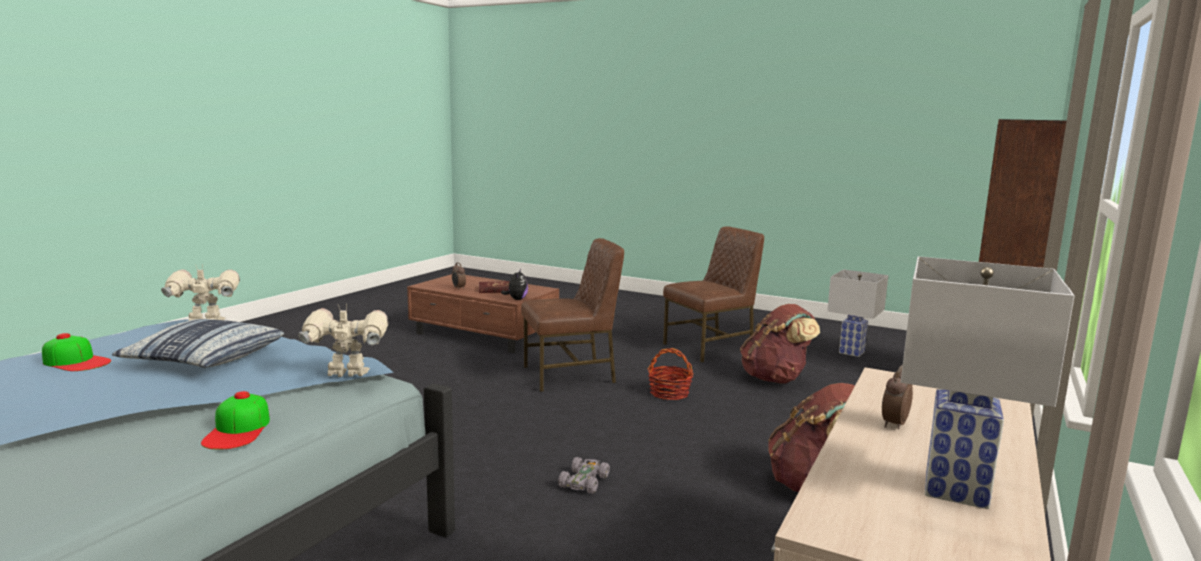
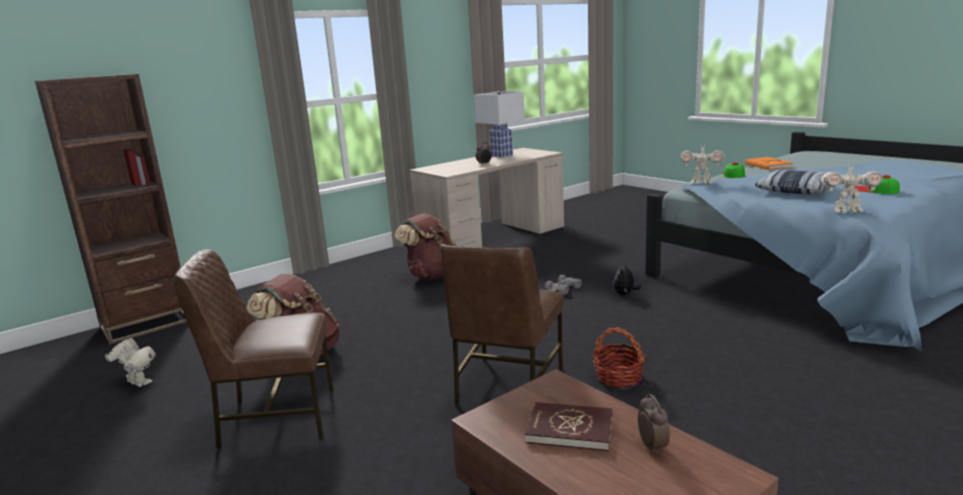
camera: 155 degrees left, 5 degrees up
(79, 487) = (767, 165): none -> orange book
(516, 299) = (550, 383): plush toy -> plush toy (625, 294)
(571, 375) = (507, 387): brown chair -> brown chair turned 75 degrees counterclockwise
(669, 393) = (429, 348): basket -> basket (618, 377)
(852, 352) = (138, 383): white table lamp -> toy robot

